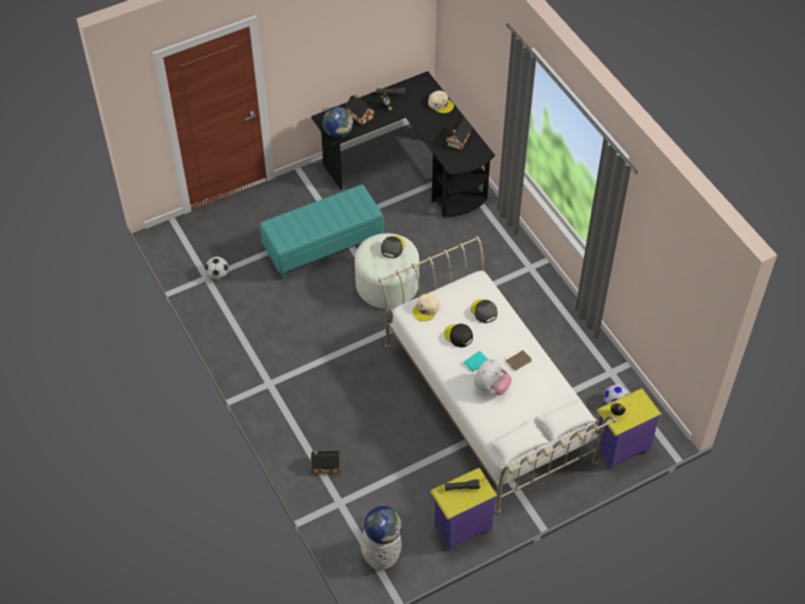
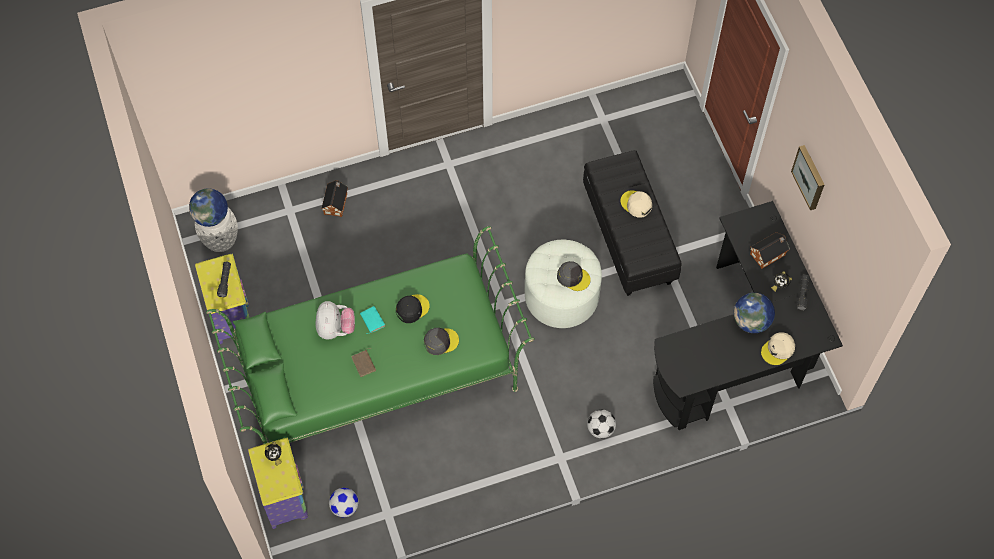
camera: 100 degrees right, 10 degrees up
(218, 275) = (604, 130): football -> football (600, 429)
(323, 248) = (627, 237): turquoise ottoman -> black ottoman
(329, 46) = (810, 177): none -> picture
(338, 133) = (740, 226): globe -> globe (751, 321)
(426, 309) = (457, 283): beige cap -> beige cap (636, 204)
(457, 140) = (709, 358): toy house -> none
(488, 401) = (377, 372): white bed -> green bed
(491, 387) = (335, 329): plush toy -> plush toy turned 135 degrees counterclockwise

